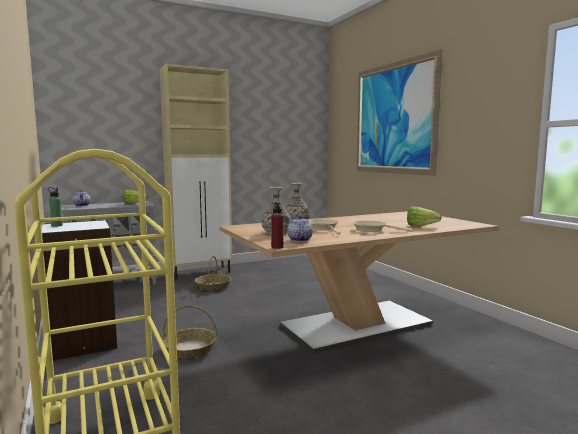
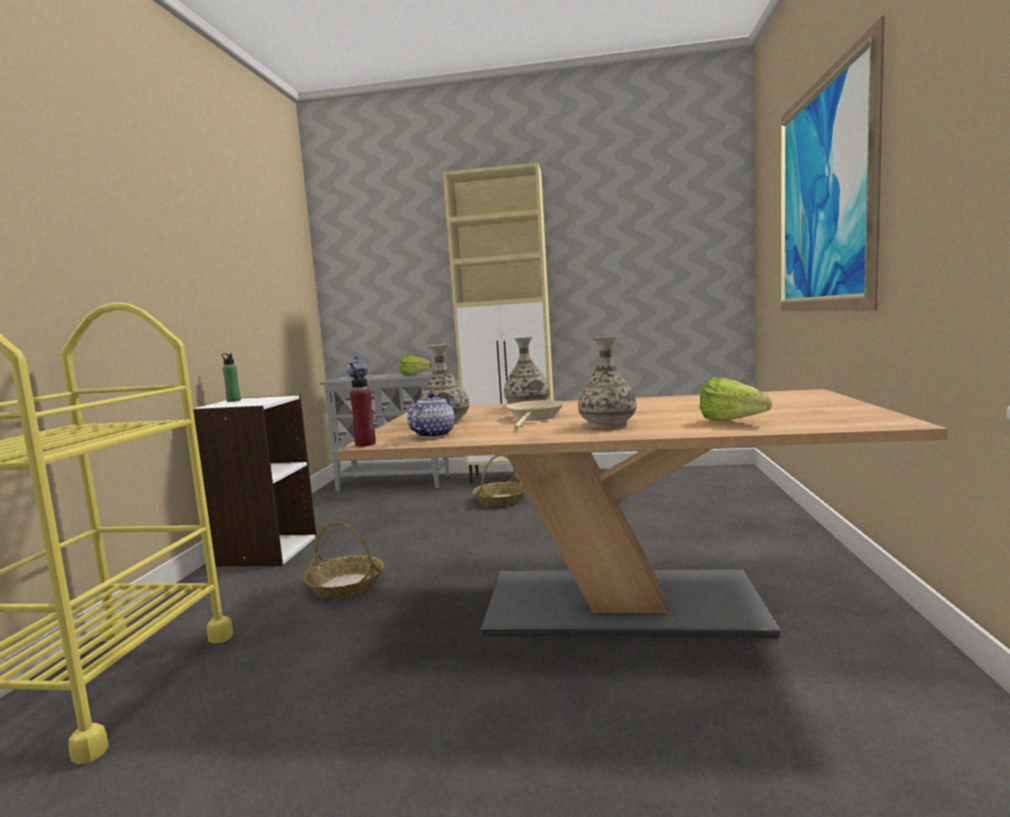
camera: 35 degrees right, 0 degrees up
(372, 230) = (607, 424): beige frying pan -> vase

